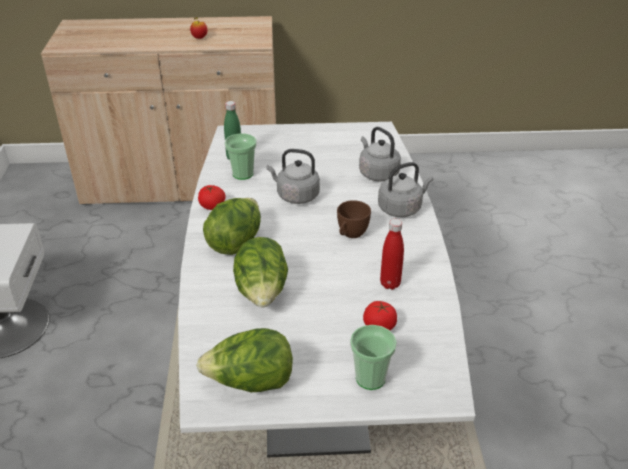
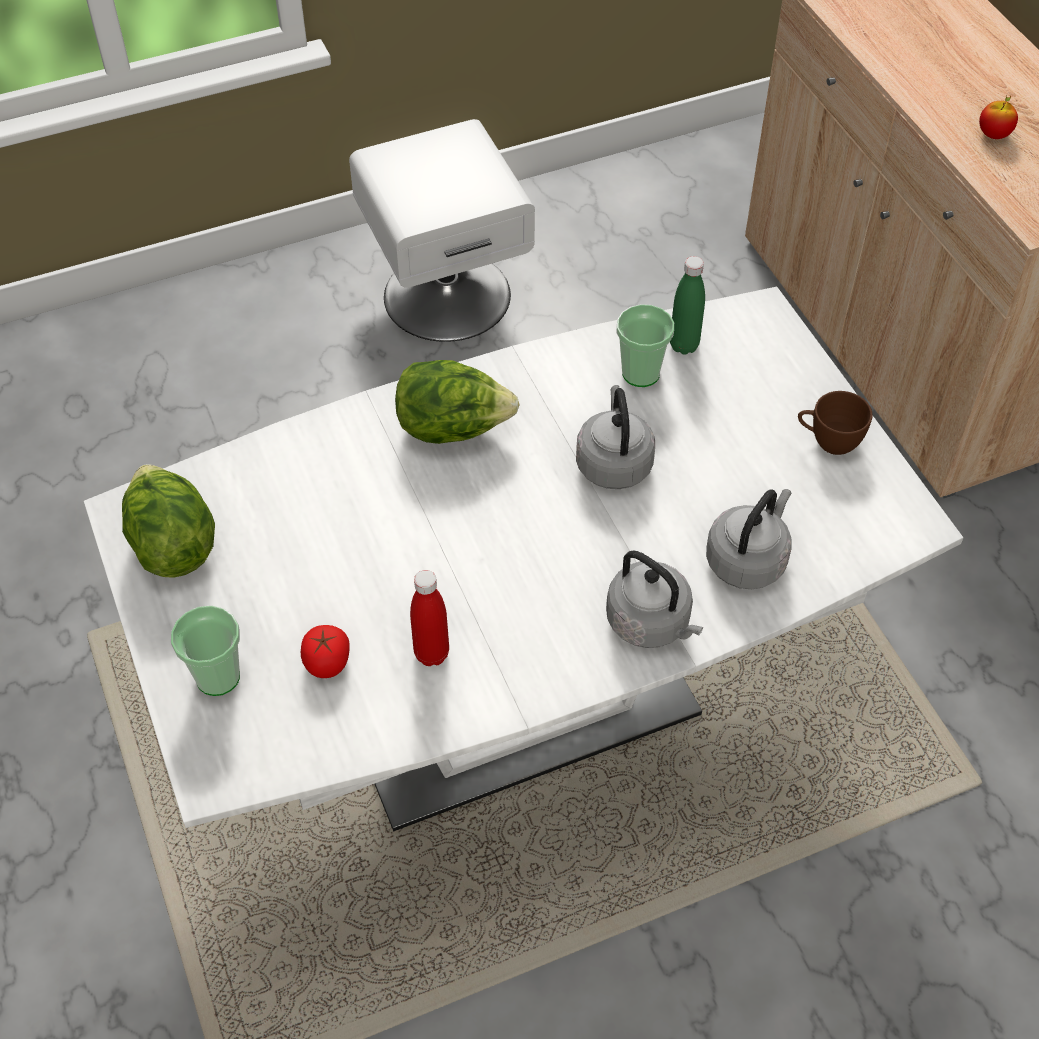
camera: 70 degrees right, 15 degrees up
(212, 206) = (530, 368): tomato -> none
(262, 293) = (349, 499): lettuce -> none
(350, 235) = (537, 568): brown cup -> brown cup (828, 441)

